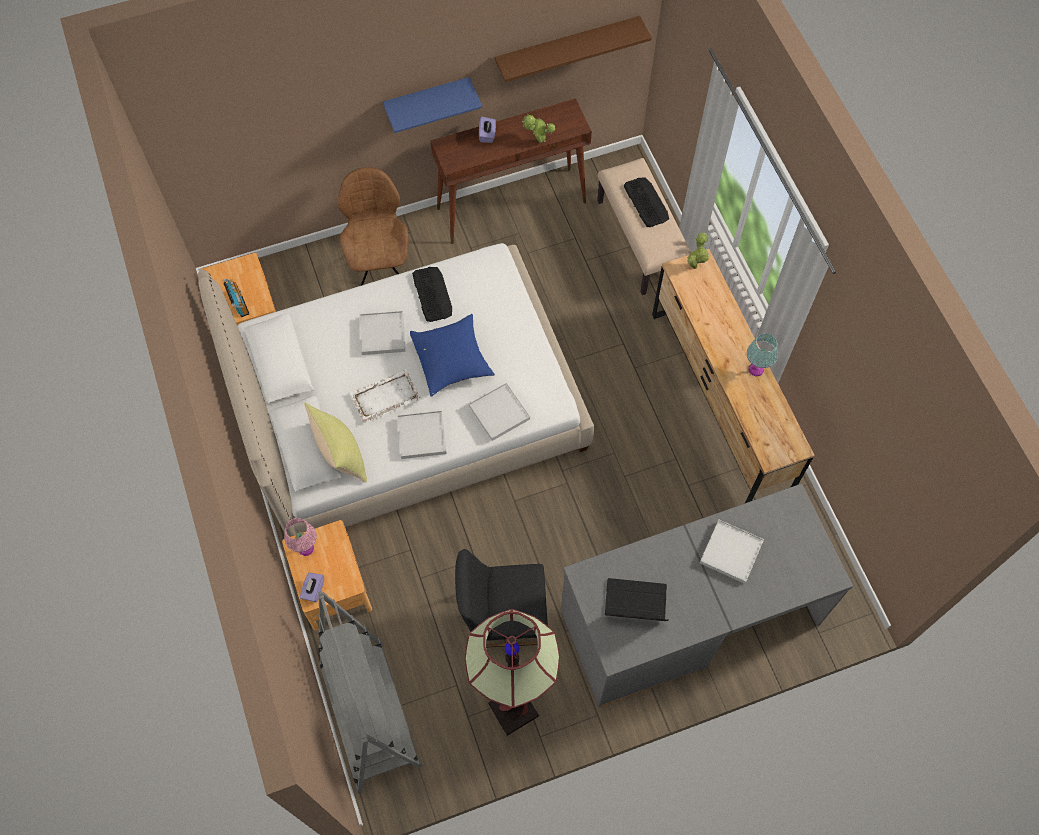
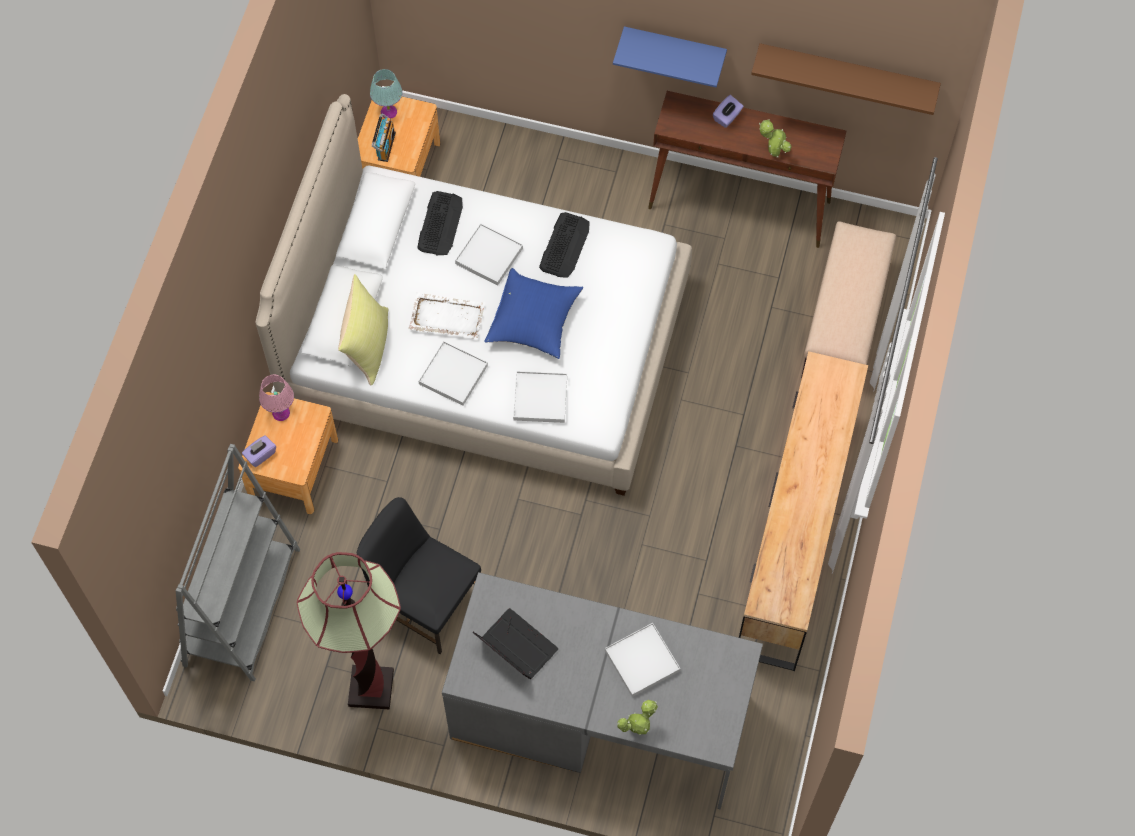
camera: 35 degrees right, 0 degrees up
(381, 268) = (560, 192): brown chair -> none
(646, 202) = (859, 282): keyboard -> keyboard (440, 224)
(694, 265) = (840, 373): potted plant -> potted plant (637, 728)
(756, 369) = (817, 512): turquoise table lamp -> turquoise table lamp (388, 112)

